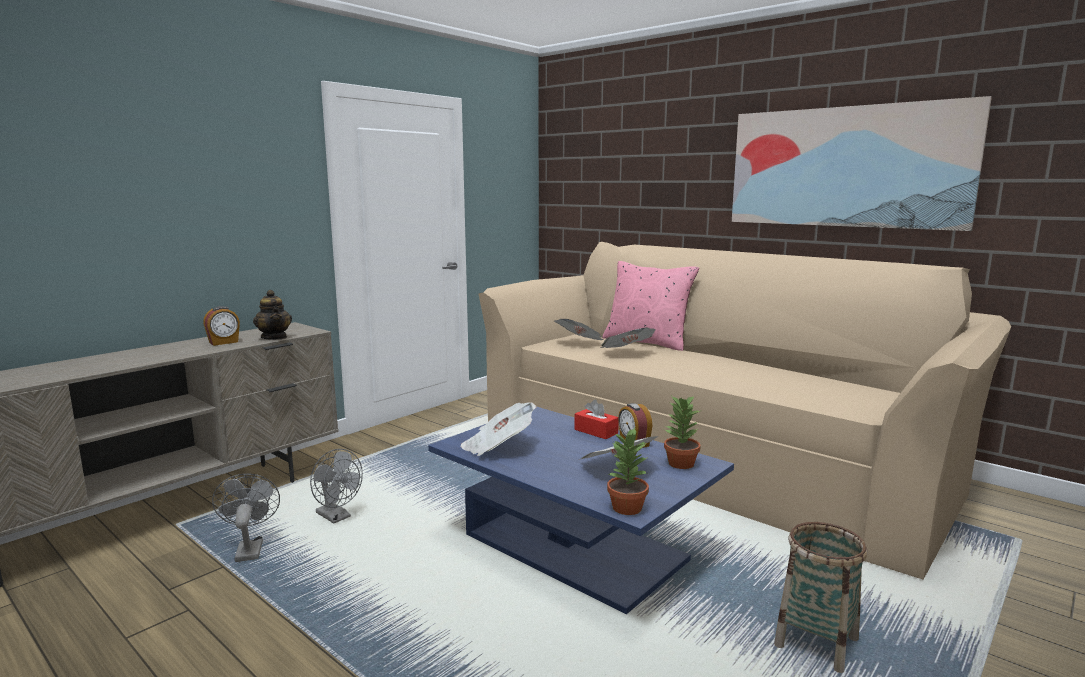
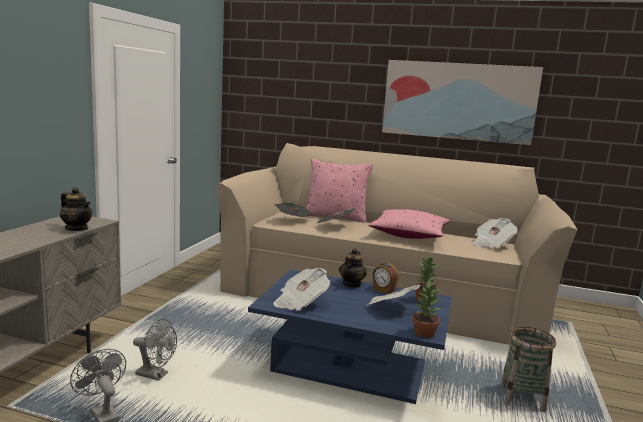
camera: 25 degrees left, 0 degrees up
(224, 342) = (34, 236): alarm clock -> none
(596, 431) = (352, 284): red tissue box -> teapot
(726, 370) = (409, 235): none -> pink pillow
(858, 390) = (491, 244): none -> newspaper

